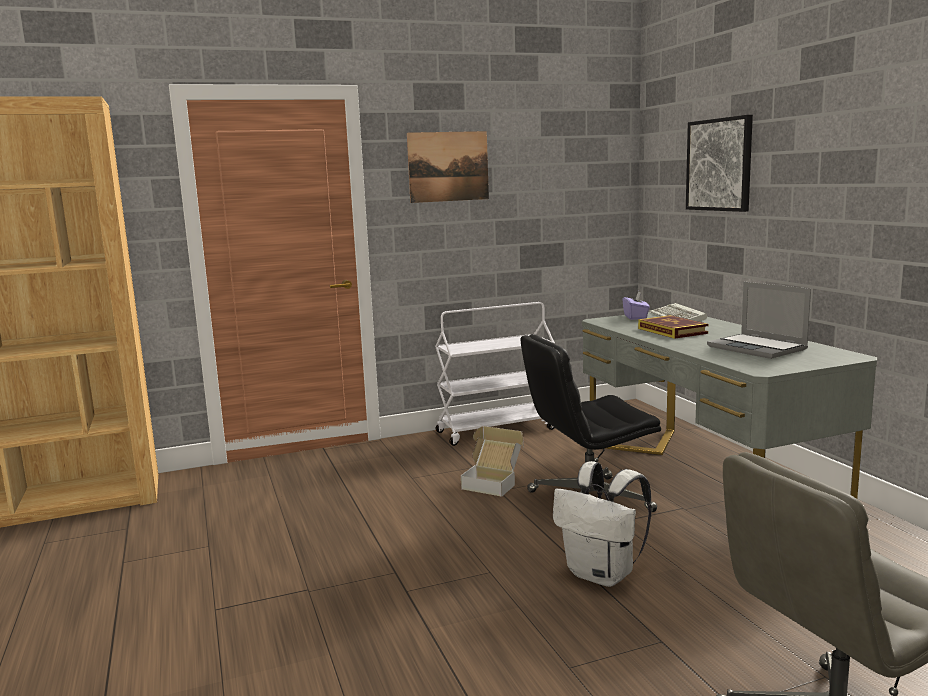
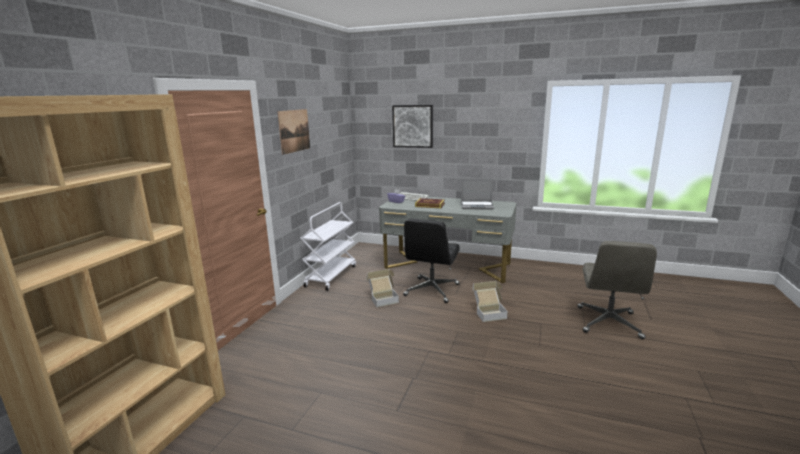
camera: 50 degrees left, 5 degrees up
(602, 574) = (489, 313): white backpack -> cardboard box

